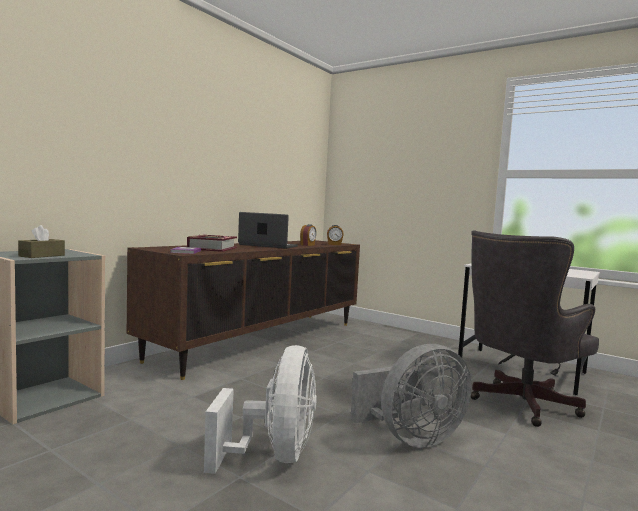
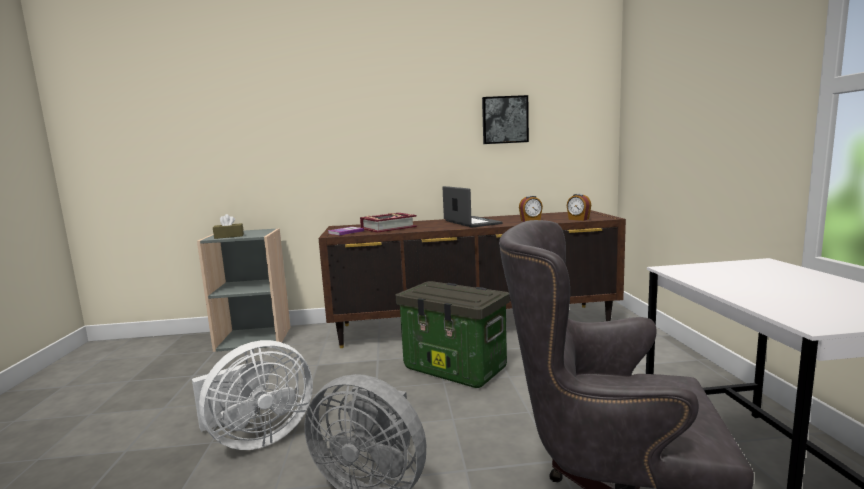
camera: 50 degrees right, 5 degrees up
(269, 160) = (504, 120): none -> picture
(313, 368) = (456, 368): none -> storage box

